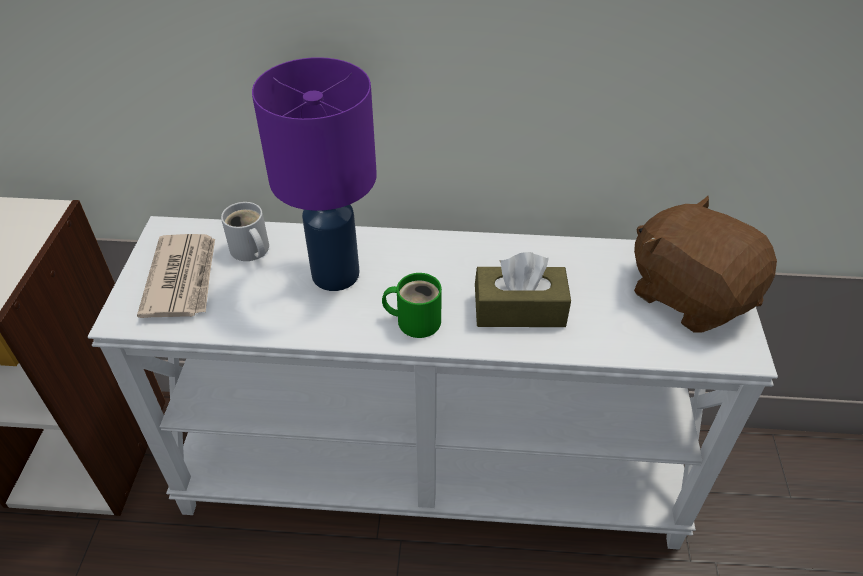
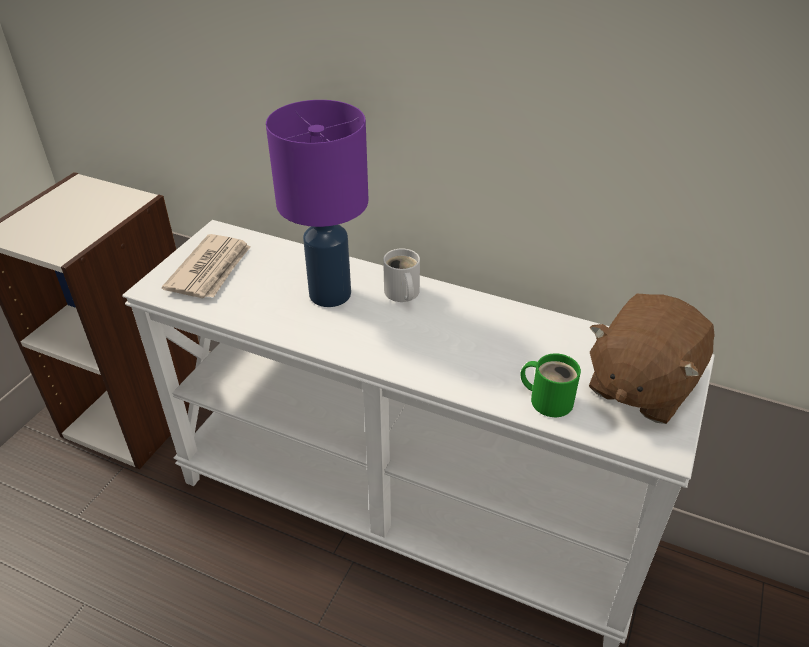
camera: 20 degrees right, 5 degrees down
(250, 251) = (272, 261): white mug -> white mug (401, 294)
(415, 320) = (376, 344): green mug -> green mug (548, 399)
(519, 310) = (471, 359): brown tissue box -> none
(690, 295) = (640, 385): brown plush toy -> brown plush toy turned 120 degrees counterclockwise

